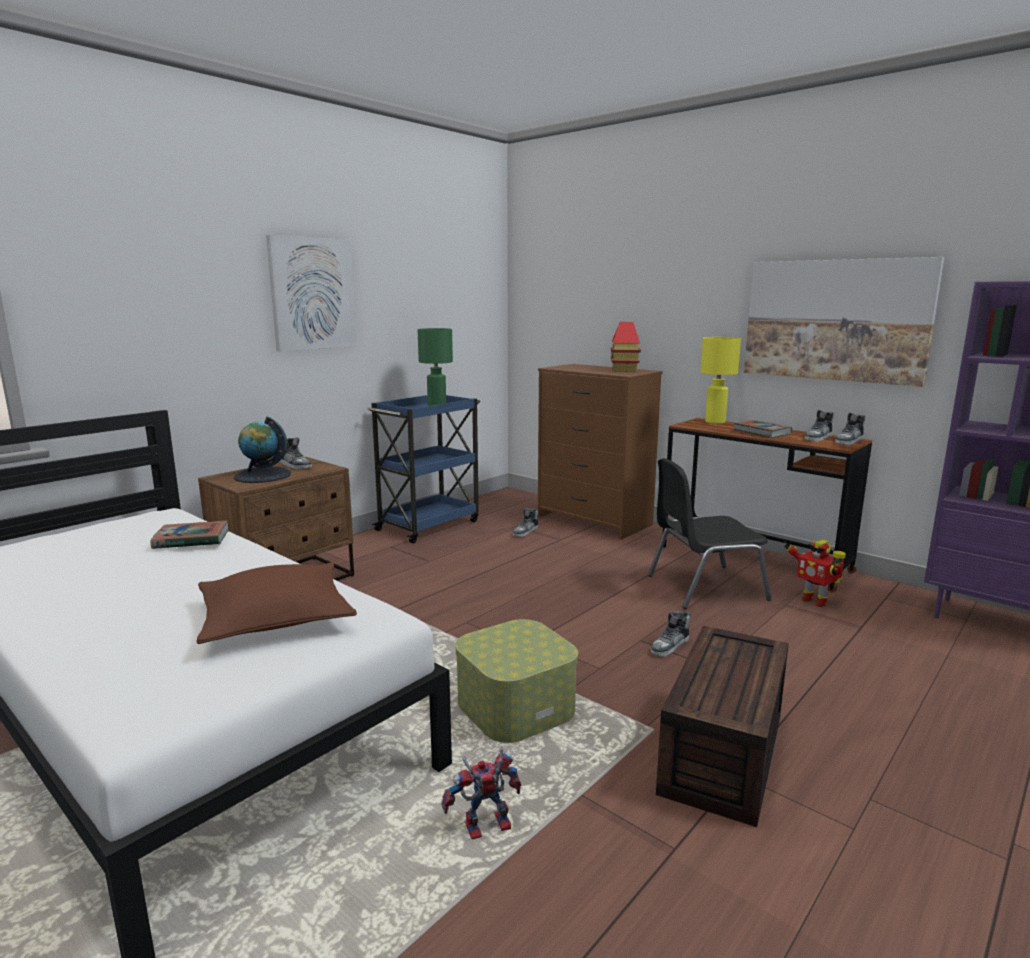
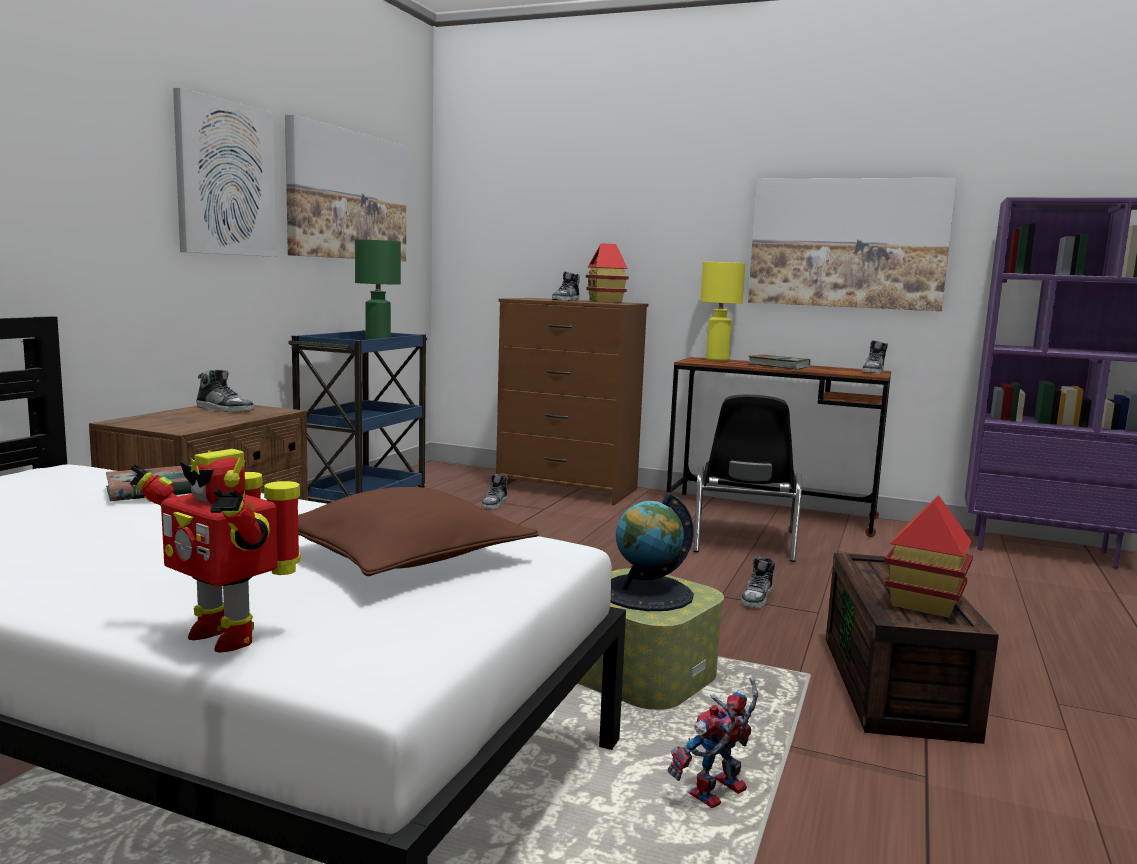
camera: 20 degrees left, 5 degrees down
(262, 475) = (191, 419): globe -> globe (646, 593)
(423, 292) = (347, 195): none -> picture
(704, 587) = (743, 542): black chair -> black chair turned 45 degrees counterclockwise
(728, 693) = (923, 604): none -> toy house
(814, 601) = (861, 545): toy robot -> toy robot (225, 635)
(818, 438) = (841, 370): shoe -> shoe (565, 300)

